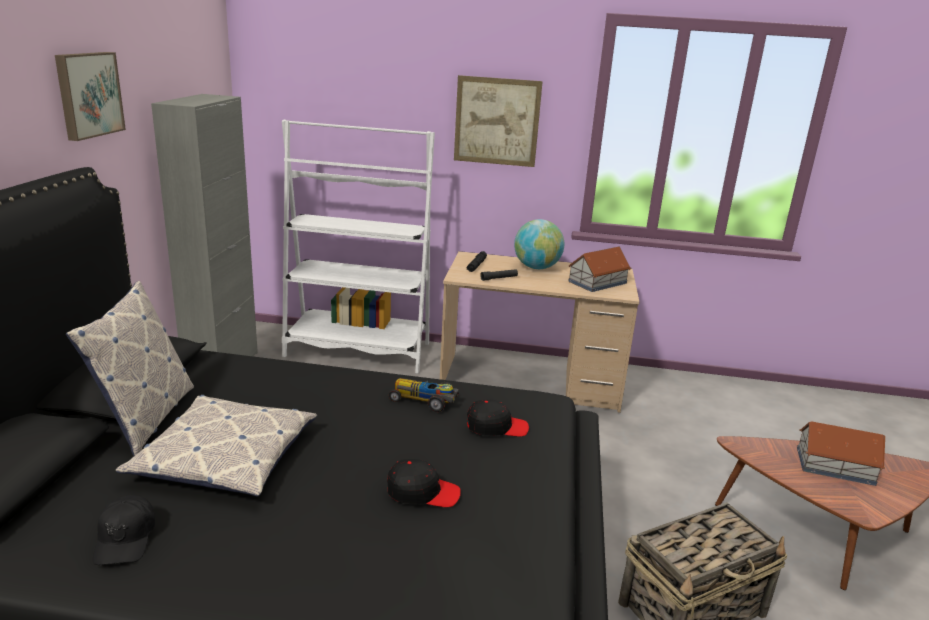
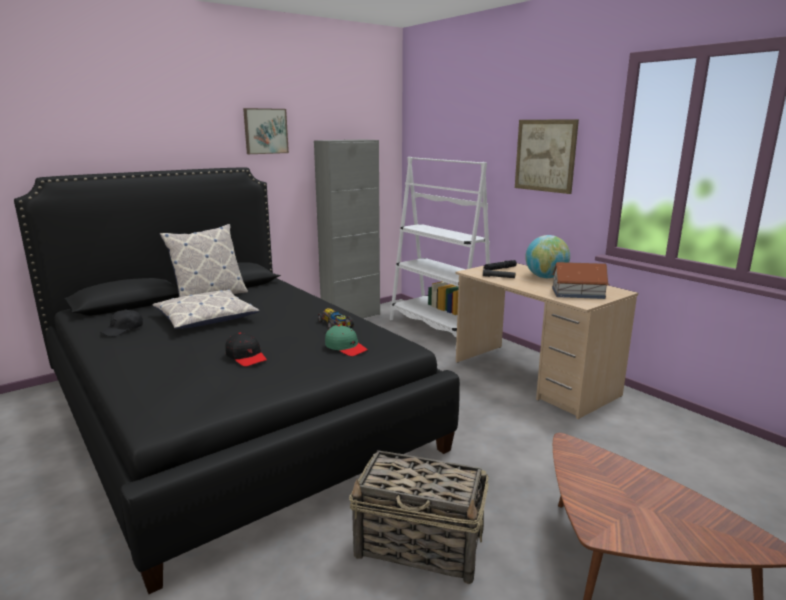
camera: 45 degrees right, 5 degrees down
(496, 427) = (346, 347): black cap -> green cap
(836, 466) = (643, 495): toy house -> none

